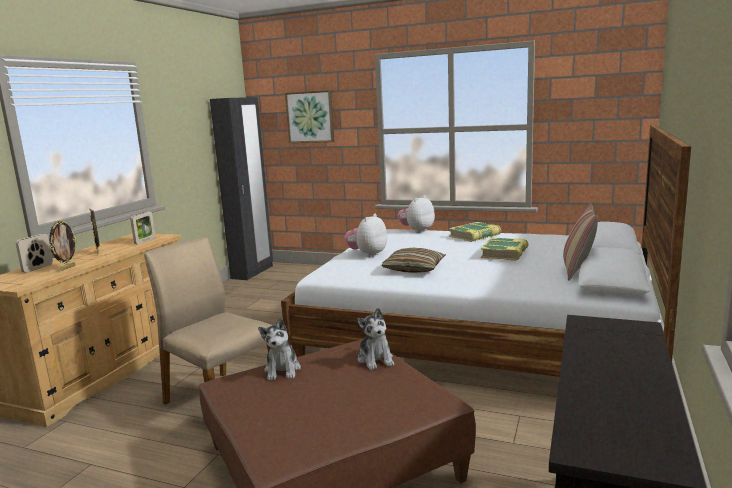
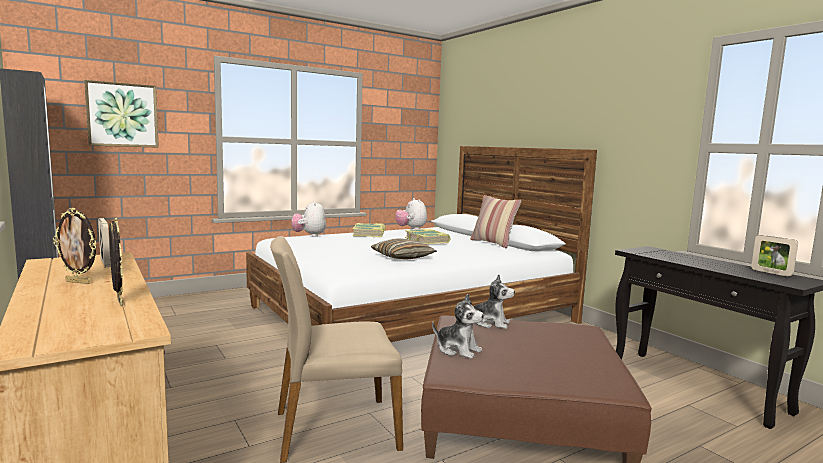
camera: 55 degrees left, 5 degrees down
(38, 268) = (53, 313): picture frame -> picture frame (771, 273)
(367, 254) = (331, 255): plush toy -> plush toy (411, 229)

